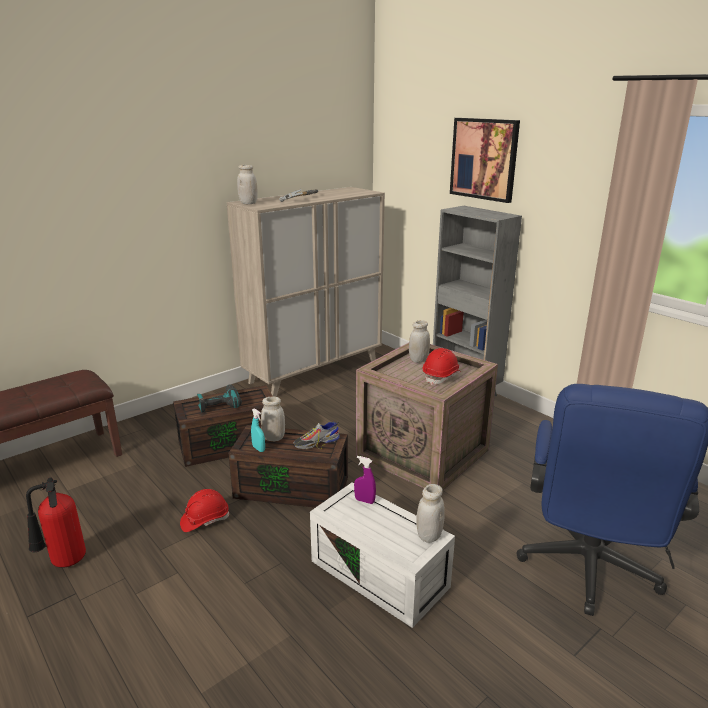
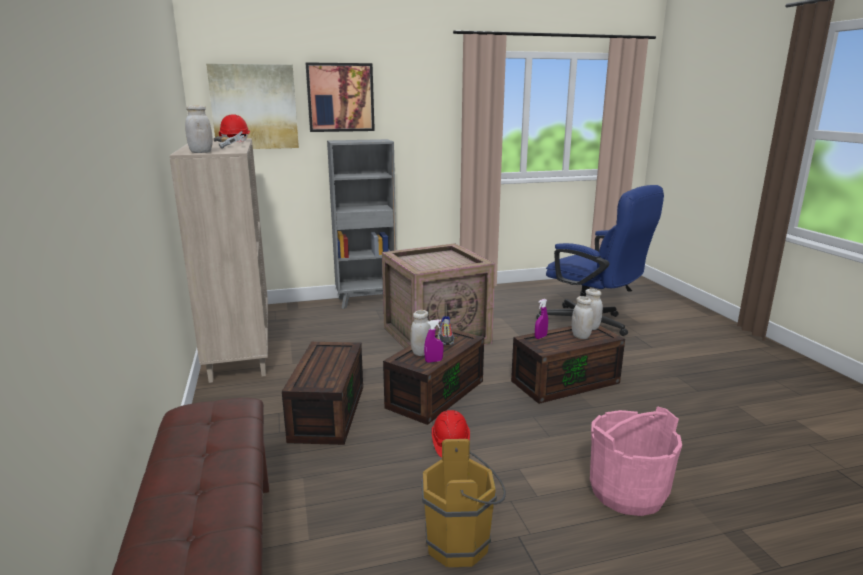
camera: 65 degrees left, 5 degrees down
(64, 563) = (462, 544): fire extinguisher -> brown bucket
(155, 664) = (627, 491): none -> pink bucket
(219, 403) = (322, 367): power drill -> none
(258, 449) = (433, 361): turquoise spray bottle -> purple spray bottle
(382, 573) = (565, 381): white storage box -> brown storage box
(414, 161) = (254, 107): none -> picture
(418, 360) = (414, 260): white jar -> white jar (581, 336)
(441, 376) = (450, 259): red hard hat -> red hard hat (235, 141)

